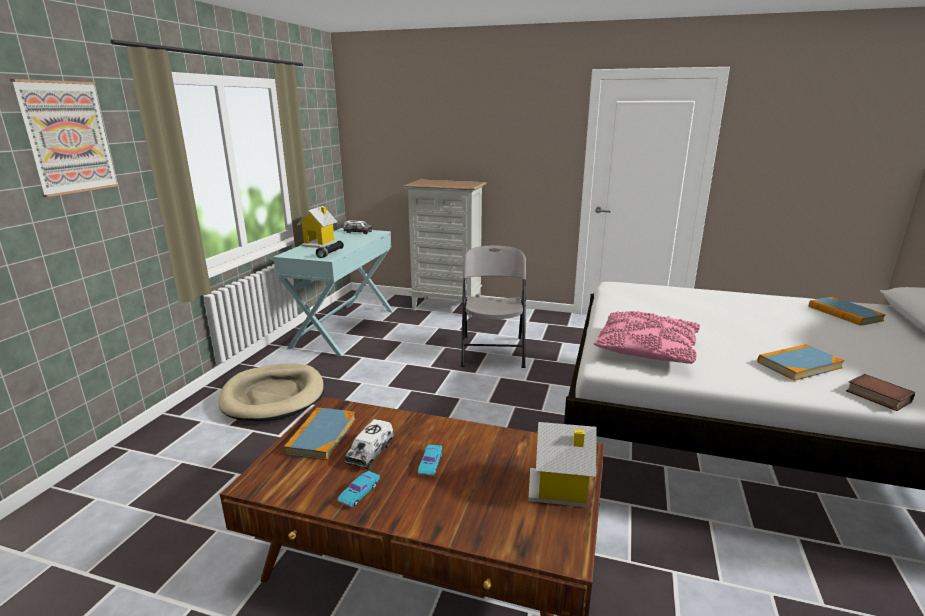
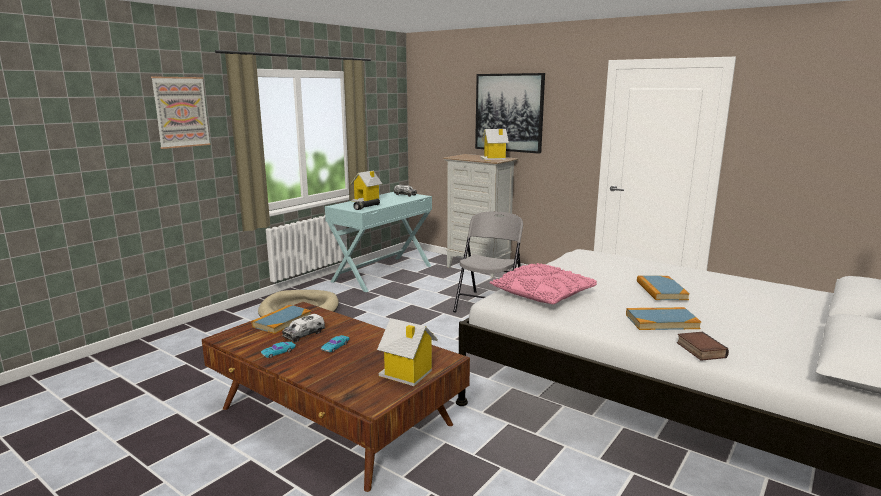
camera: 20 degrees right, 5 degrees down
(463, 184) = (494, 158): none -> toy house
(473, 130) = (509, 112): none -> picture
(844, 313) = (779, 295): book -> book (661, 290)

